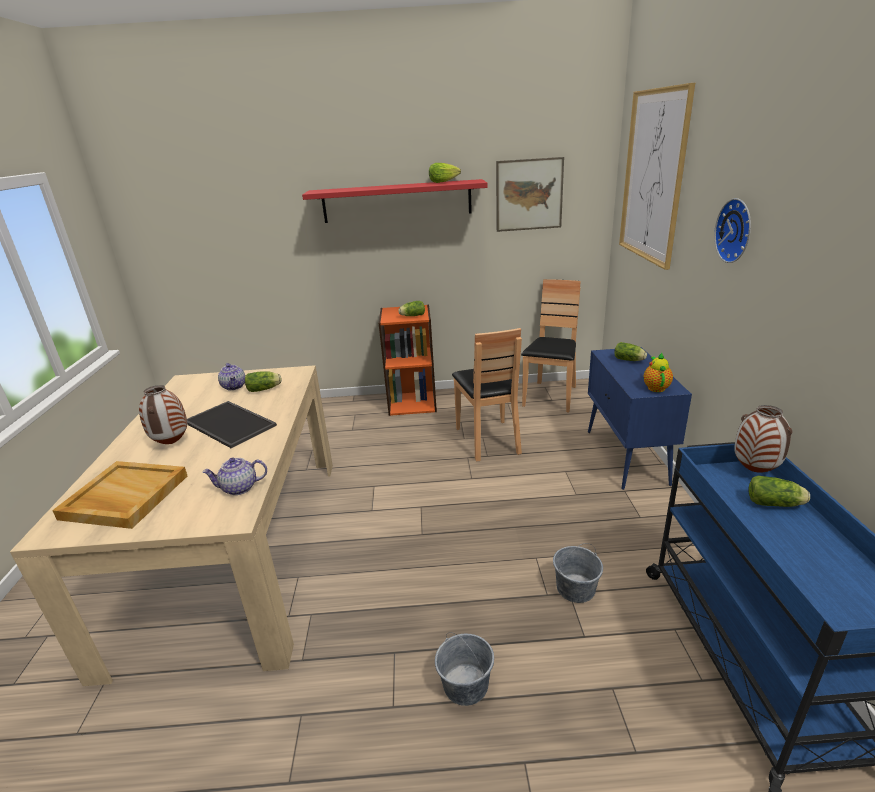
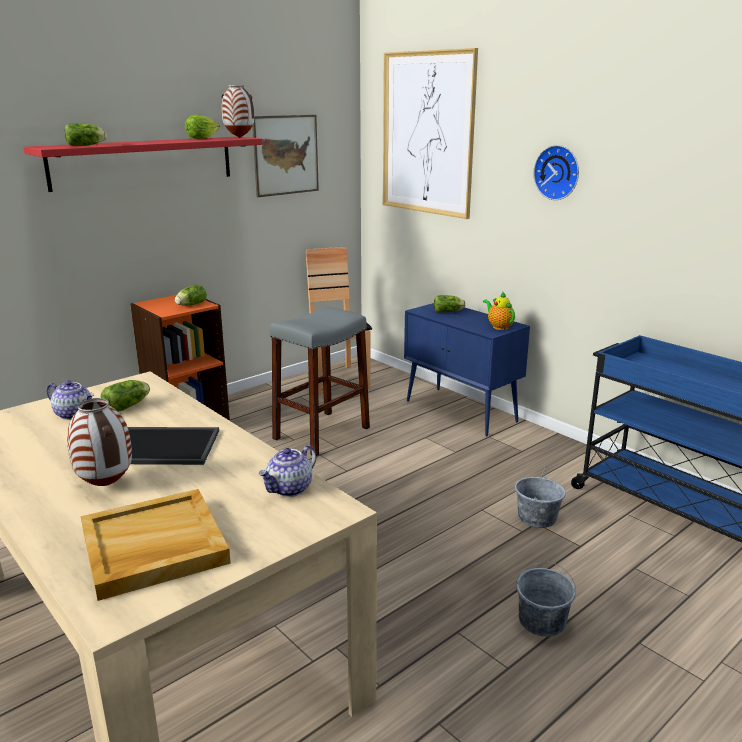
camera: 40 degrees left, 5 degrees down
(488, 440) = (321, 433): brown chair -> grey stool
(755, 471) = (645, 359): vase -> vase (240, 137)
(776, 504) = (681, 373): lettuce -> lettuce (87, 145)

